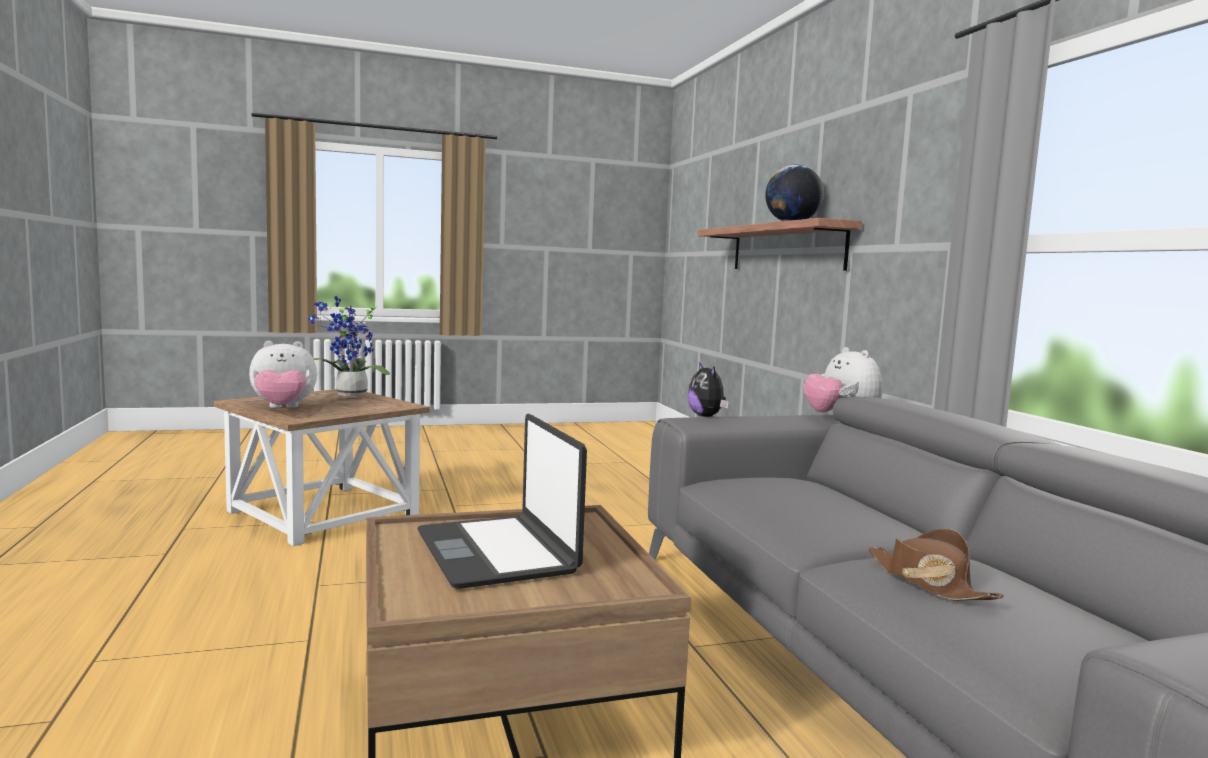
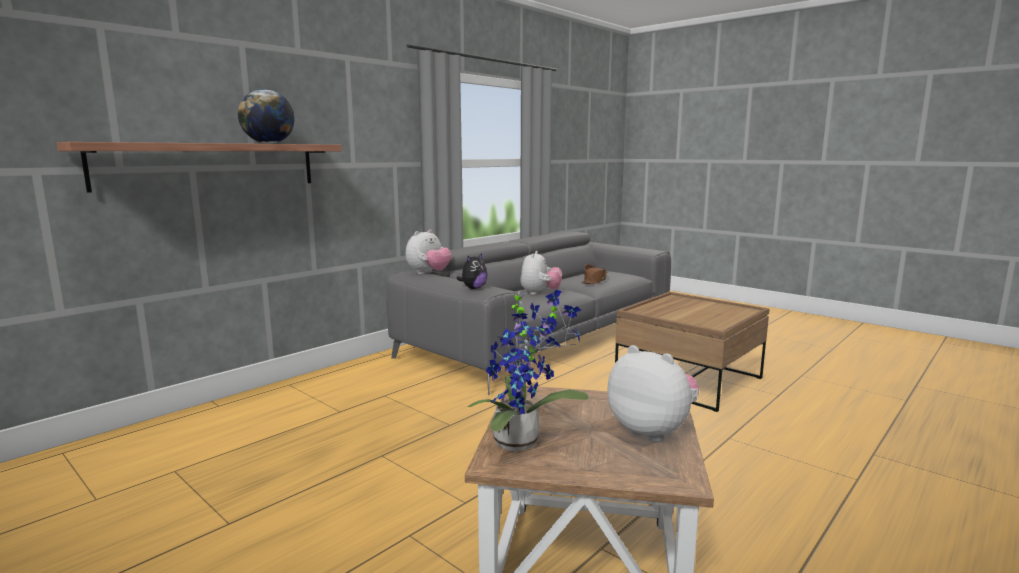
camera: 120 degrees left, 5 degrees up
(498, 552) = (694, 313): laptop -> none
(814, 508) = (540, 293): none -> plush toy

